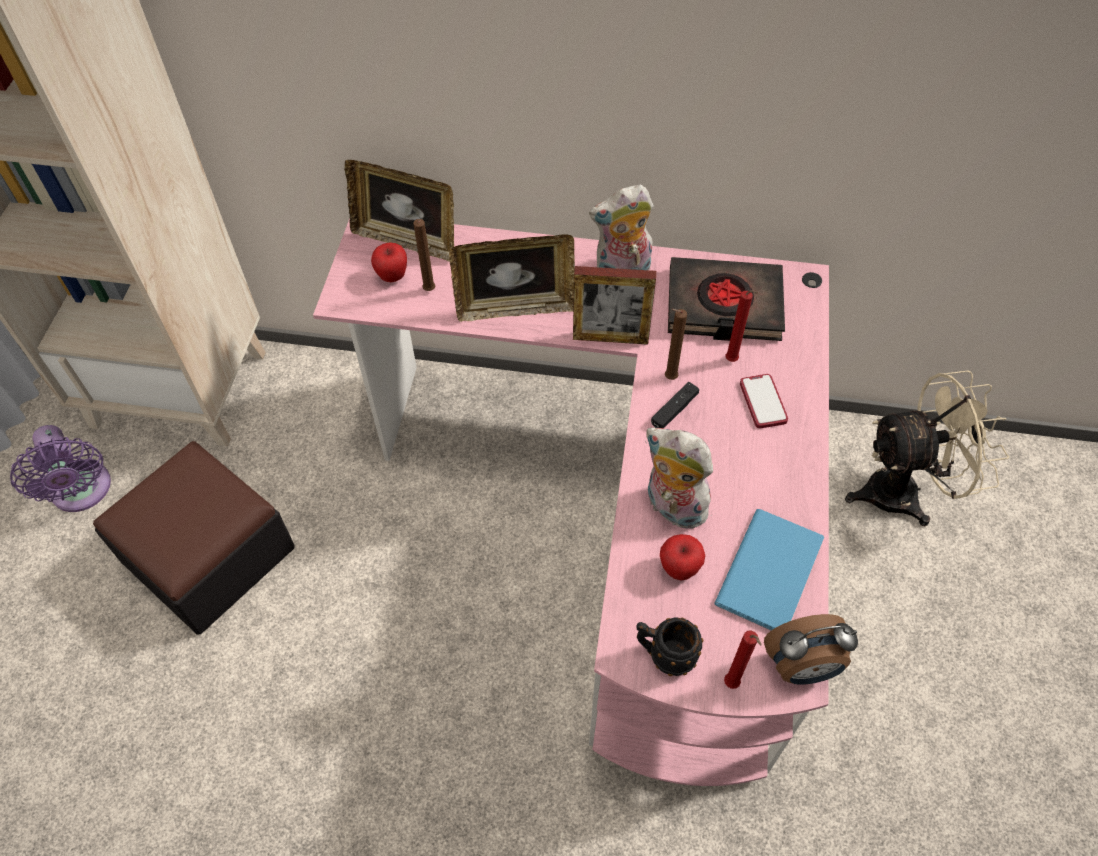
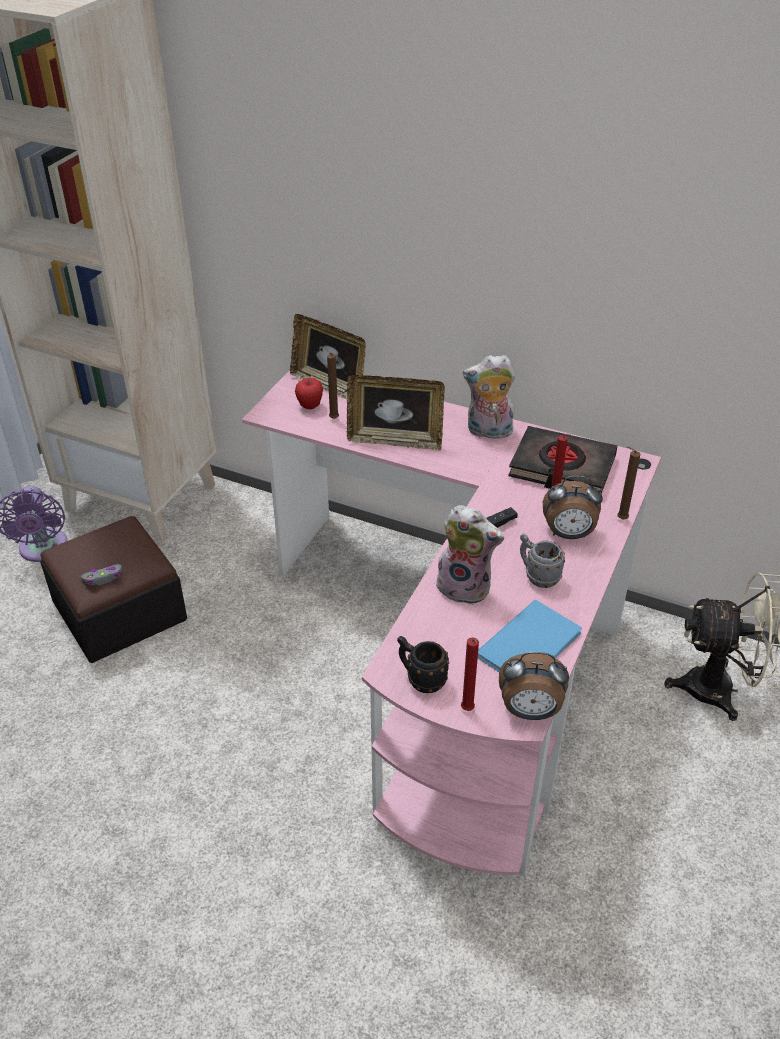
camera: 15 degrees right, 15 degrees down
(188, 543) = (103, 578): none -> grey game controller
(610, 338) = (461, 472): picture frame -> none
(668, 378) = (497, 505): brown candle -> brown candle (620, 519)
(672, 507) = (466, 587): plush toy -> plush toy turned 150 degrees clockwise
(679, 569) = (455, 627): apple -> none
(747, 471) = (537, 576): none -> grey mug
(763, 402) = (568, 534): phone -> alarm clock

